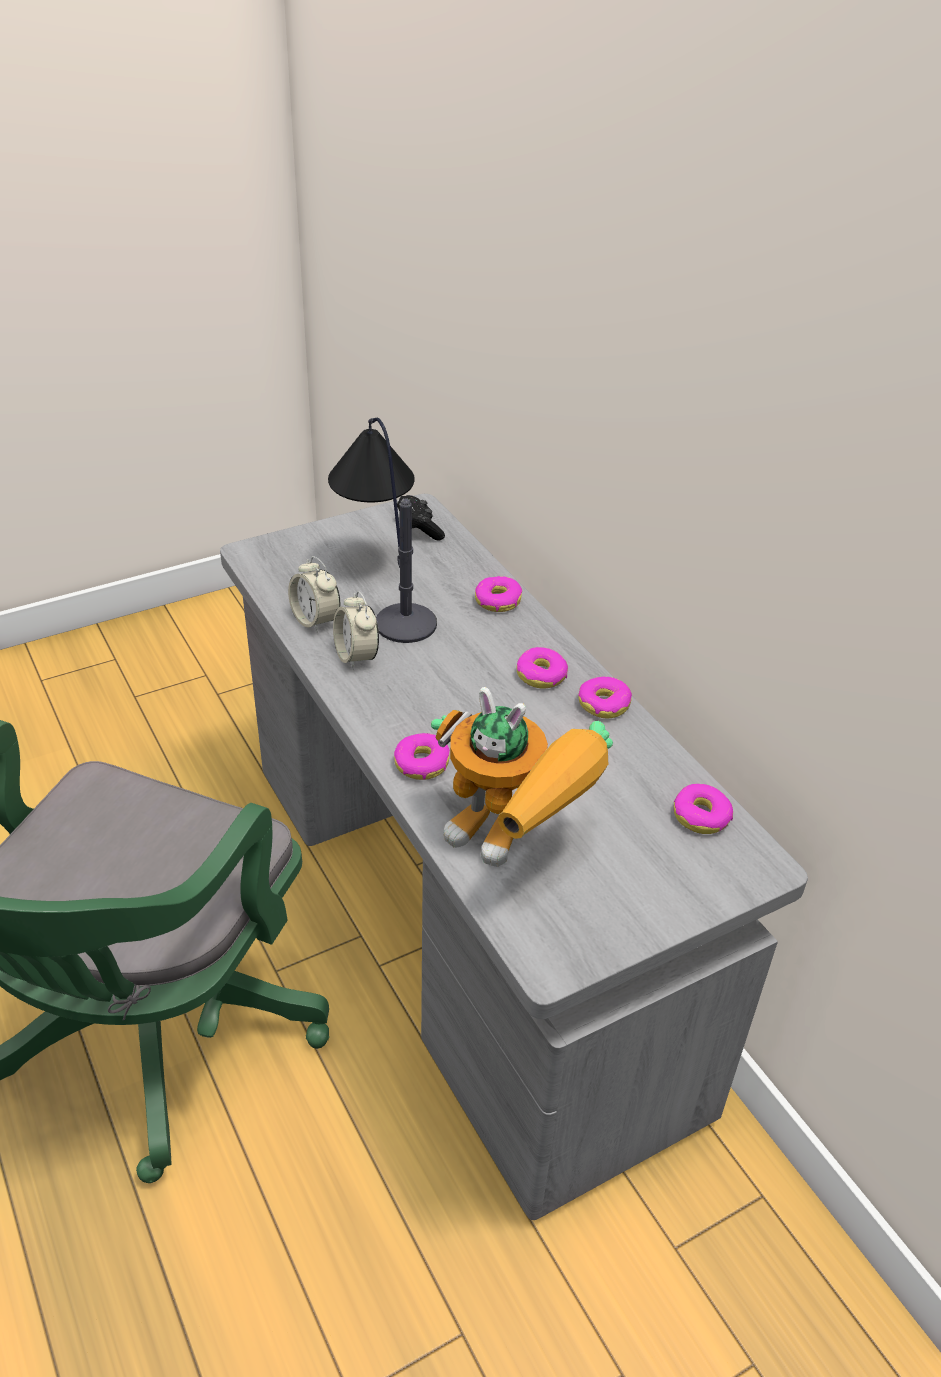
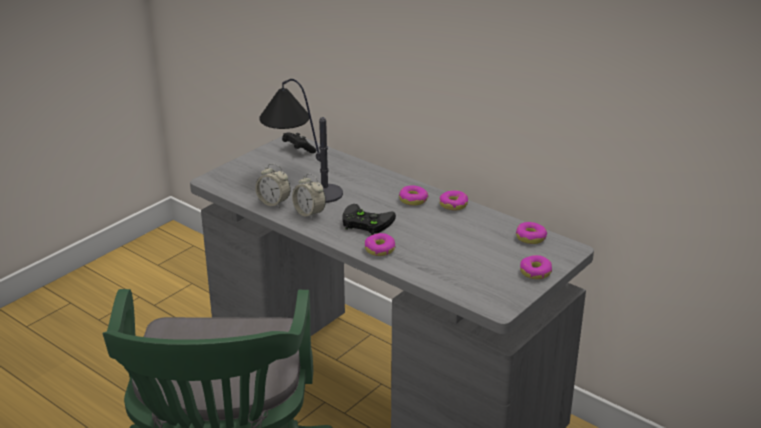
camera: 20 degrees left, 10 degrees down
(432, 700) = (364, 223): none -> black game controller
(497, 601) = (366, 173): donut -> donut (535, 272)
(515, 844) = (450, 269): toy robot -> none

